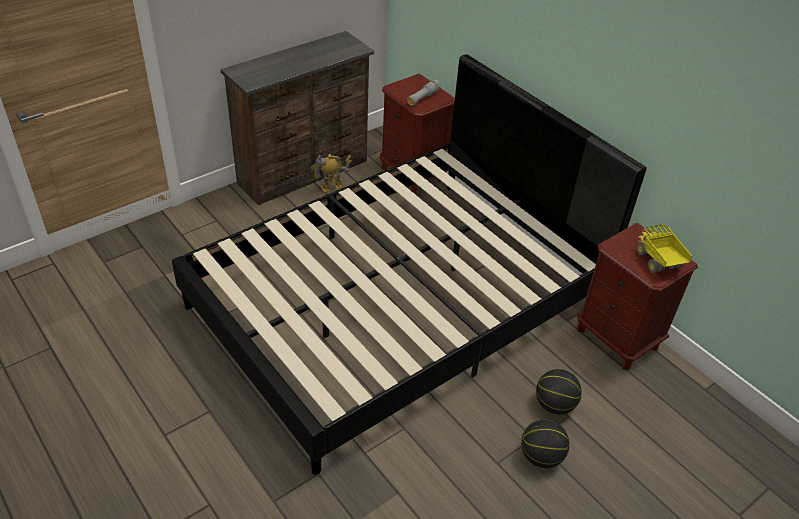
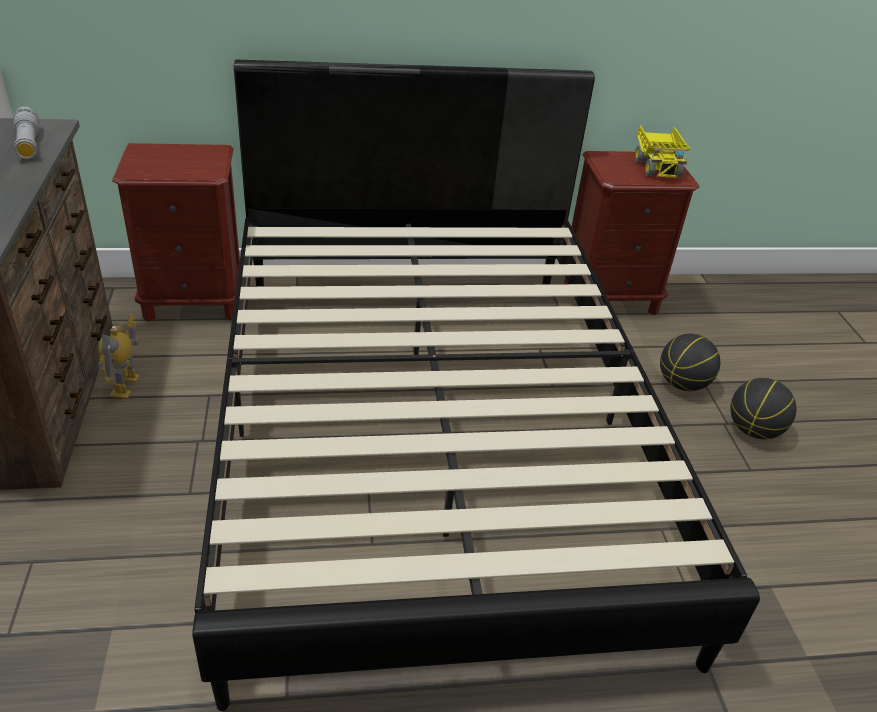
camera: 60 degrees left, 5 degrees down
(423, 98) = (191, 163): grey flashlight -> grey flashlight (28, 144)
(658, 261) = (657, 167): toy truck -> toy truck turned 105 degrees counterclockwise

